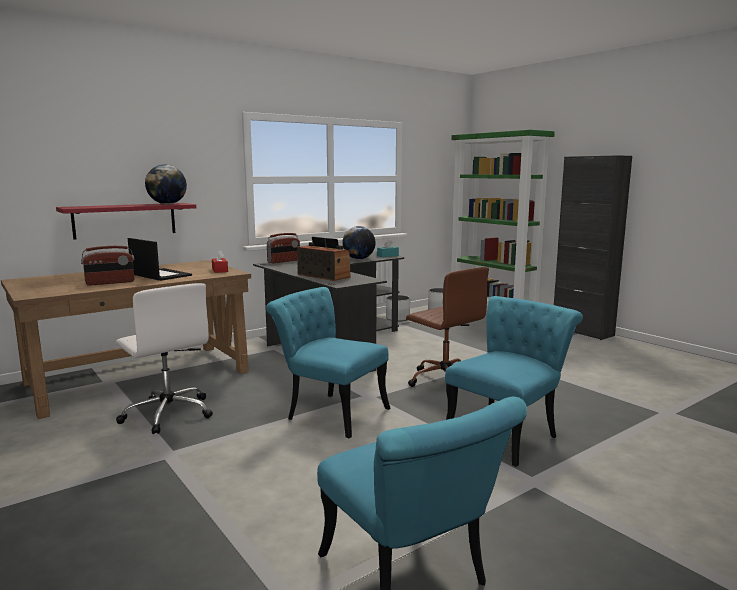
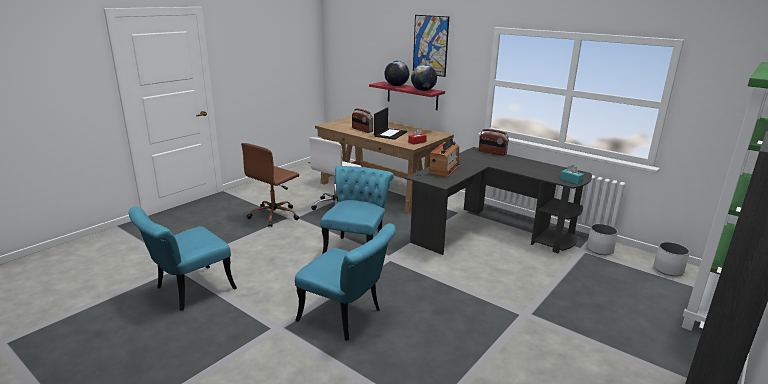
camera: 75 degrees right, 10 degrees up
(149, 139) = (430, 45): none -> picture
(359, 259) = (536, 172): globe -> globe (396, 86)
(444, 380) = (441, 285): brown office chair -> brown office chair (274, 215)

